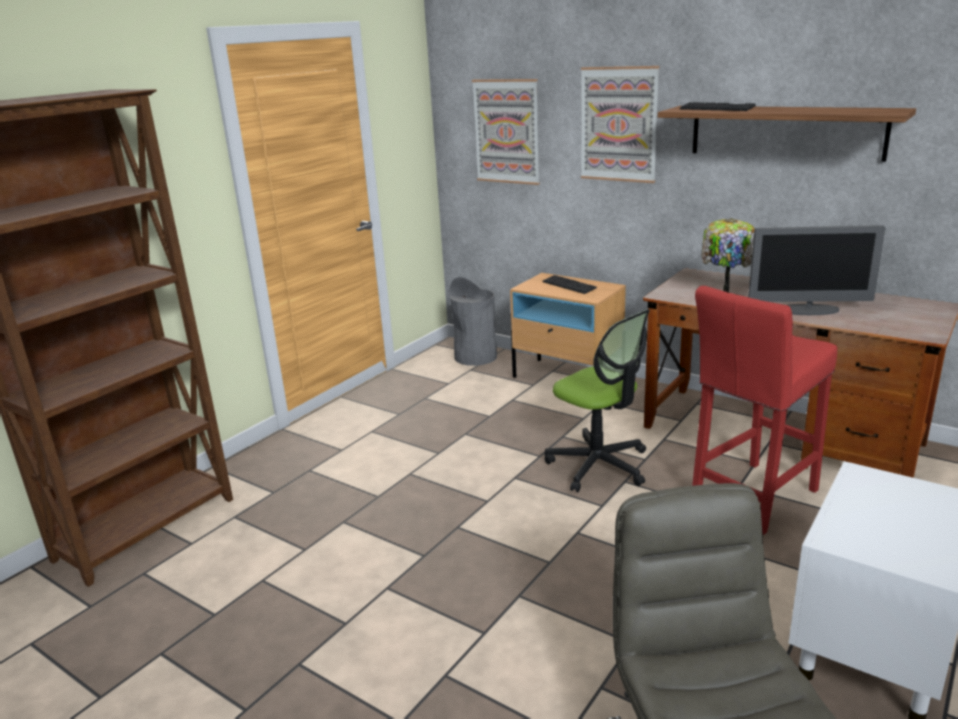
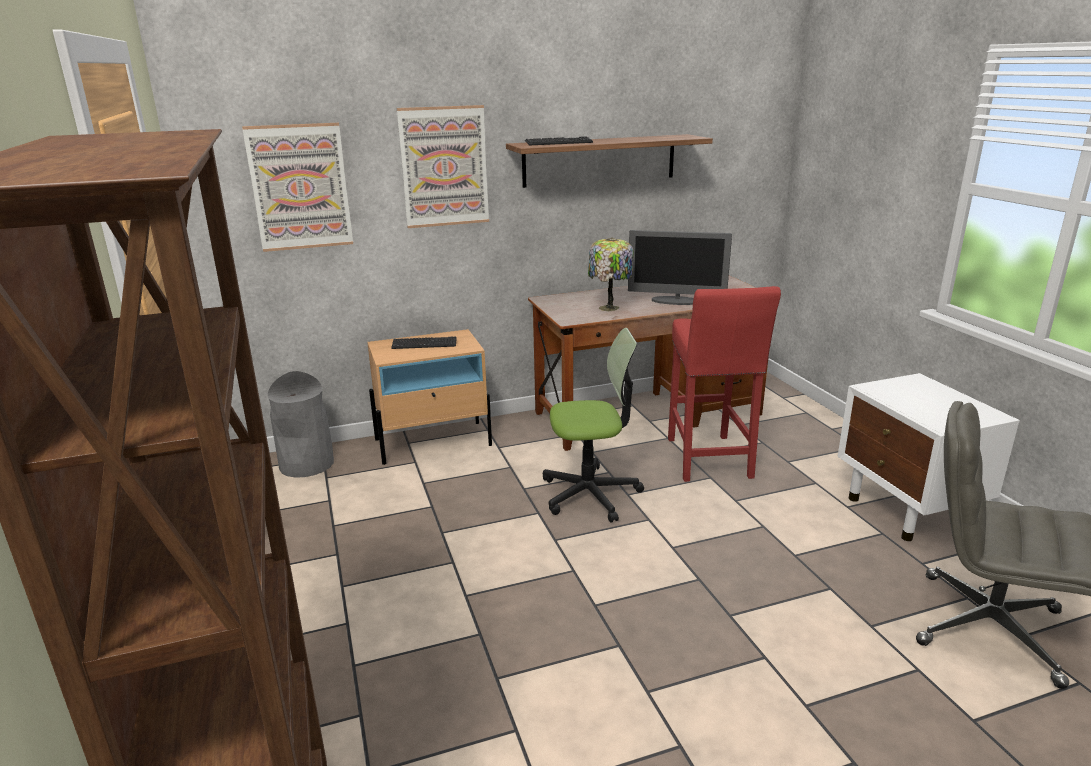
camera: 55 degrees left, 0 degrees up
(808, 310) = (676, 301): monitor -> monitor turned 60 degrees clockwise

